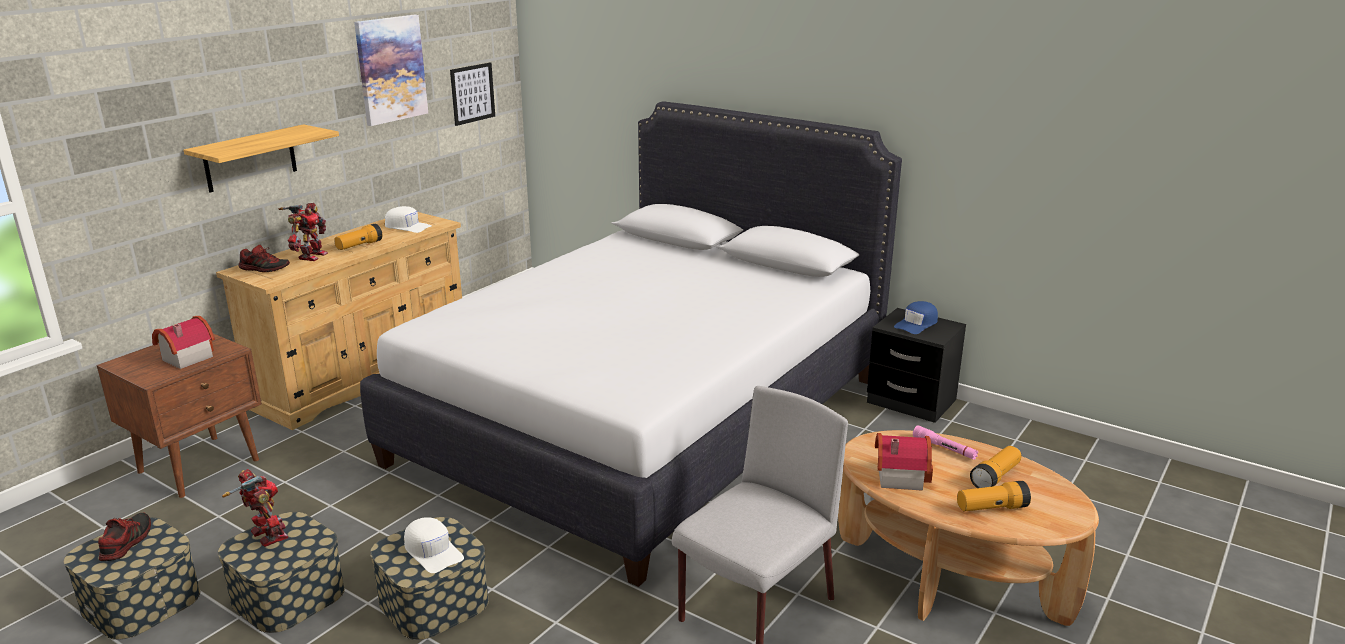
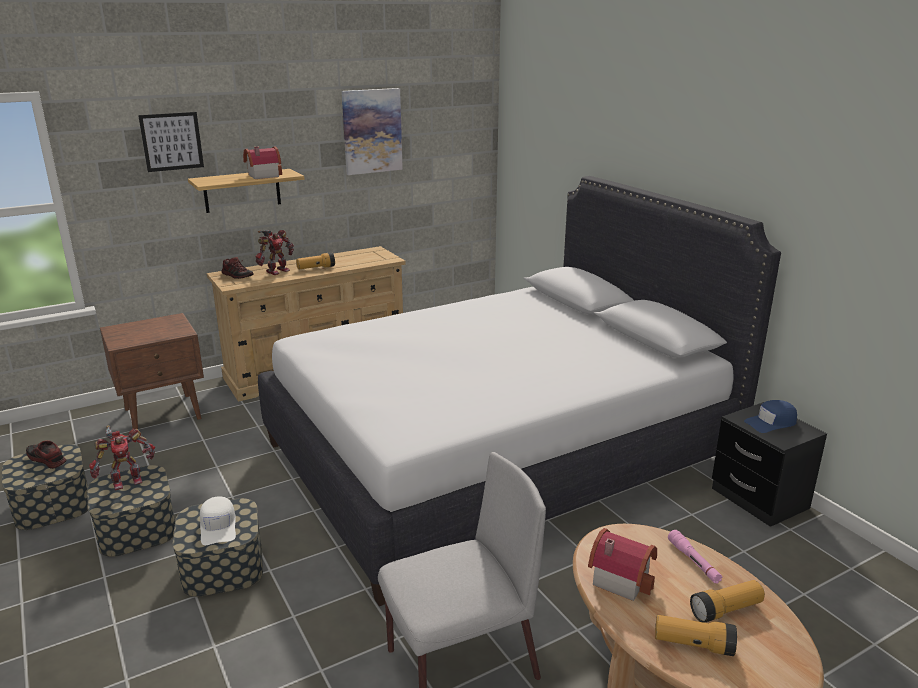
camera: 25 degrees right, 0 degrees up
(126, 543) = (46, 460): shoe -> shoe turned 90 degrees counterclockwise
(184, 358) = (152, 333): toy house -> toy house (262, 175)
(266, 536) = (126, 480): toy robot -> toy robot turned 75 degrees clockwise
(407, 227) = (364, 258): white cap -> none
(472, 93) = (448, 157): picture -> picture (171, 141)

